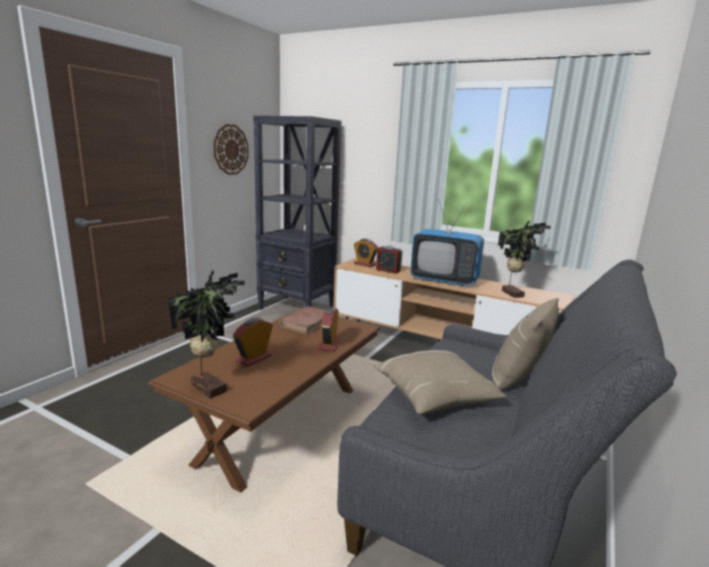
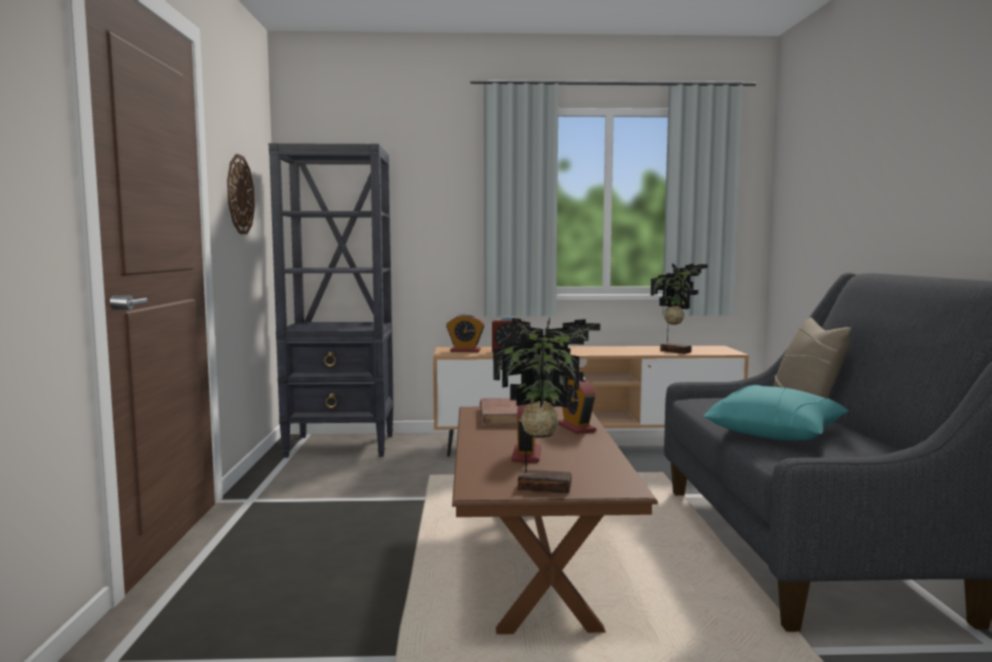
camera: 30 degrees left, 10 degrees down
(435, 396) = (775, 434): beige pillow -> turquoise pillow
(444, 280) = (587, 351): television -> none

